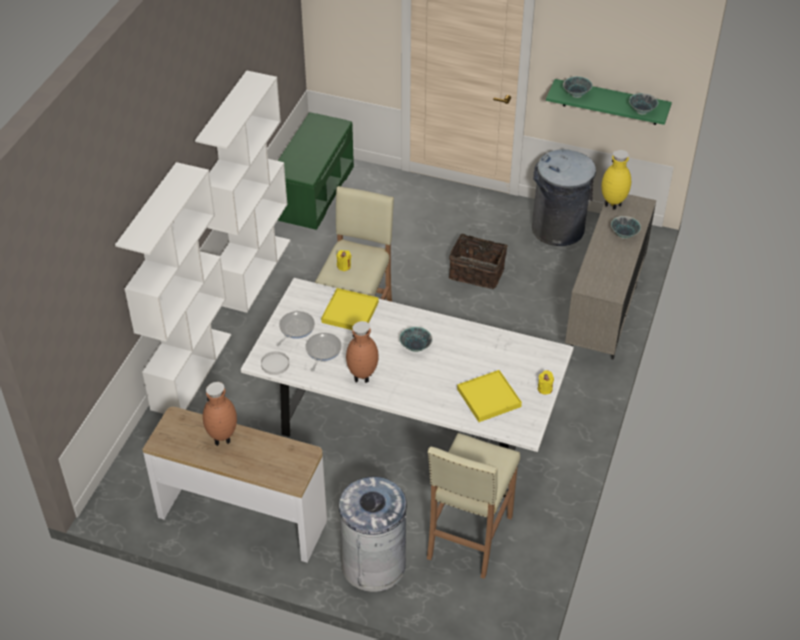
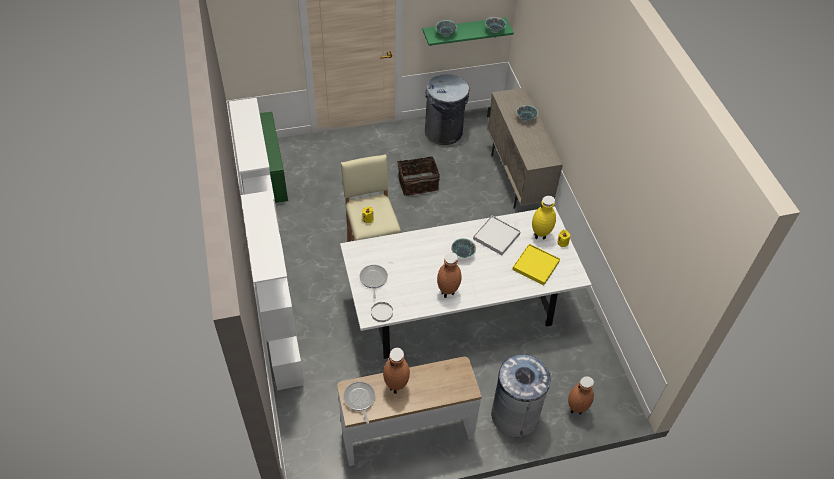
camera: 35 degrees left, 5 degrees up
(322, 351) = (405, 286): frying pan -> frying pan (359, 399)
(350, 312) = (400, 250): yellow tray -> none
(450, 598) = (576, 410): none -> brown vase
(468, 538) = (555, 364): beige stool -> none
(471, 347) = (496, 236): none -> white tray
(613, 206) = (503, 102): yellow vase -> yellow vase (540, 236)

